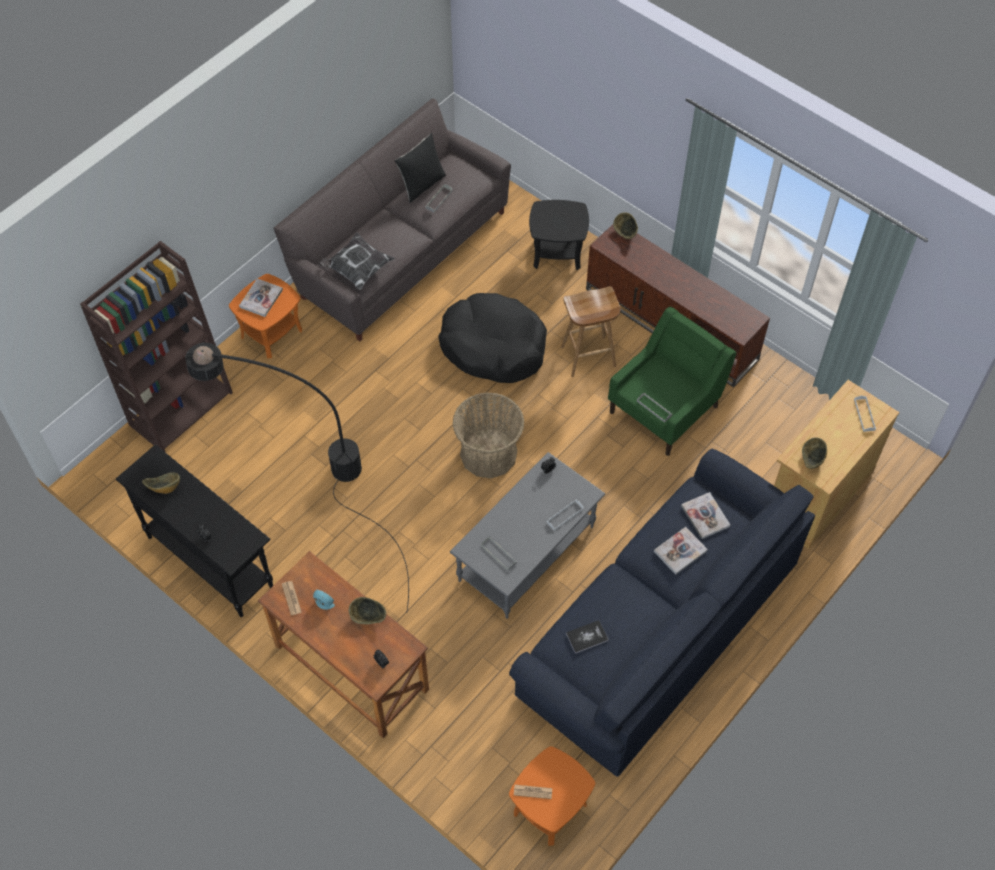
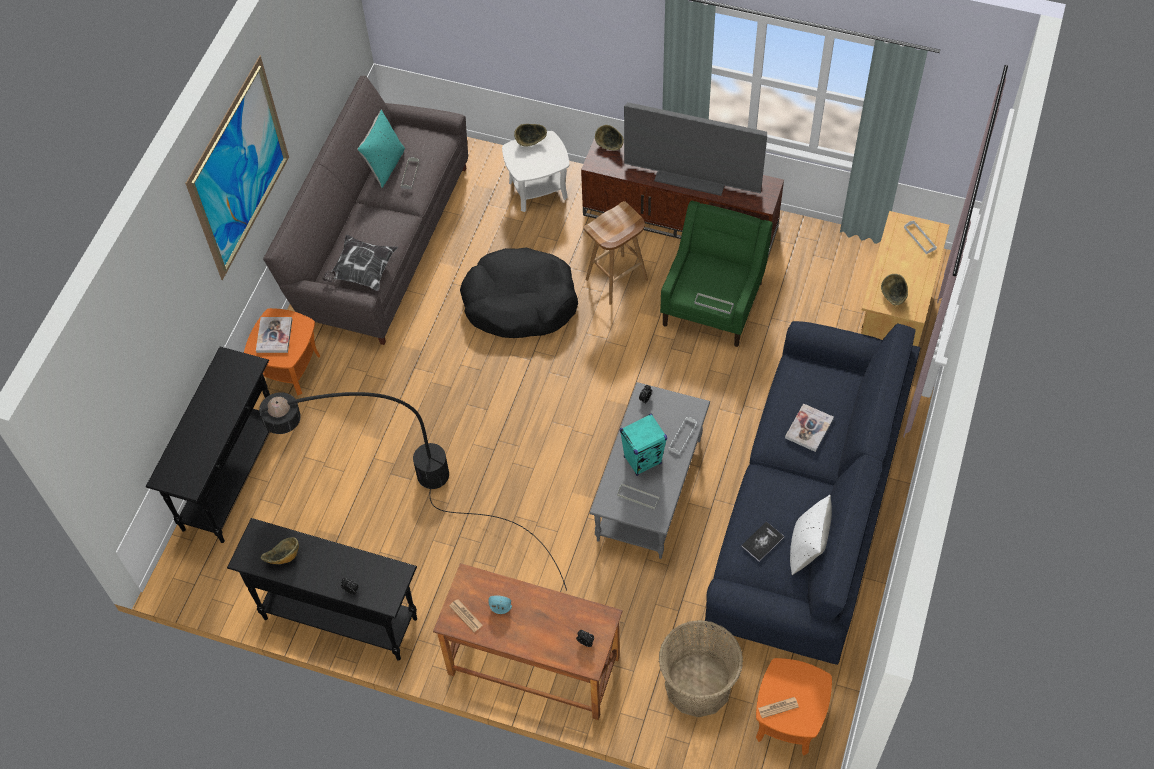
camera: 20 degrees left, 0 degrees up
(181, 407) = (233, 477): brown bookcase -> black console table
(264, 140) = (240, 169): none -> picture
(368, 617) = (550, 603): bowl -> bowl (530, 142)
(421, 184) = (385, 166): black pillow -> turquoise pillow
(488, 453) = (566, 407): basket -> basket (698, 685)
(519, 523) = (642, 460): none -> turquoise speaker
(557, 253) = (538, 189): black side table -> white side table
(625, 659) = (807, 548): none -> white pillow
(687, 285) = (692, 176): none -> television
(705, 516) = (816, 387): book -> none

